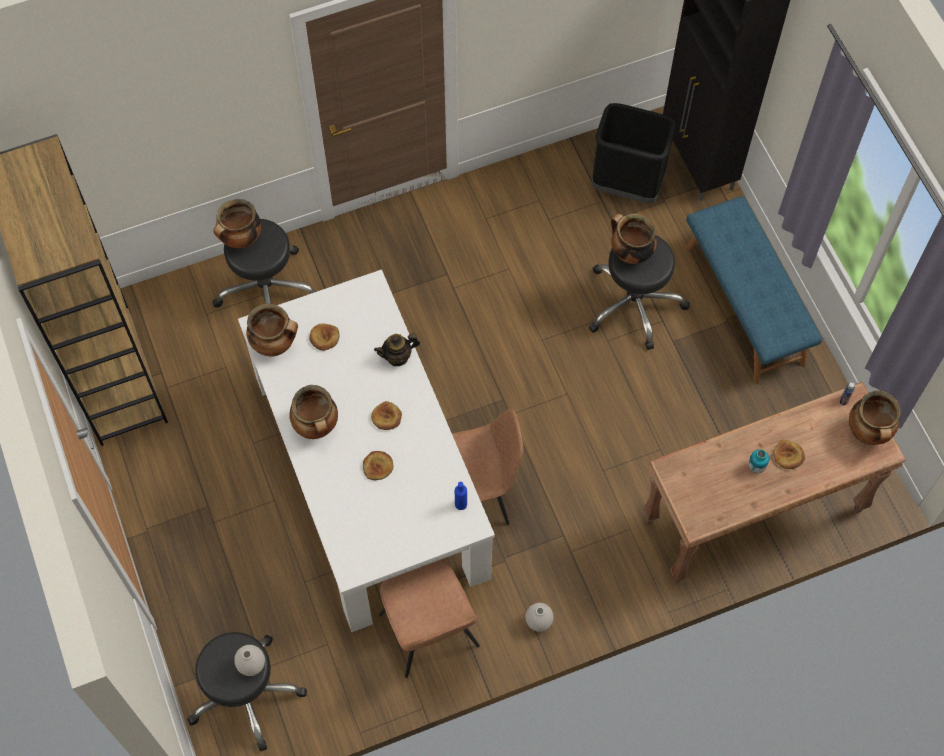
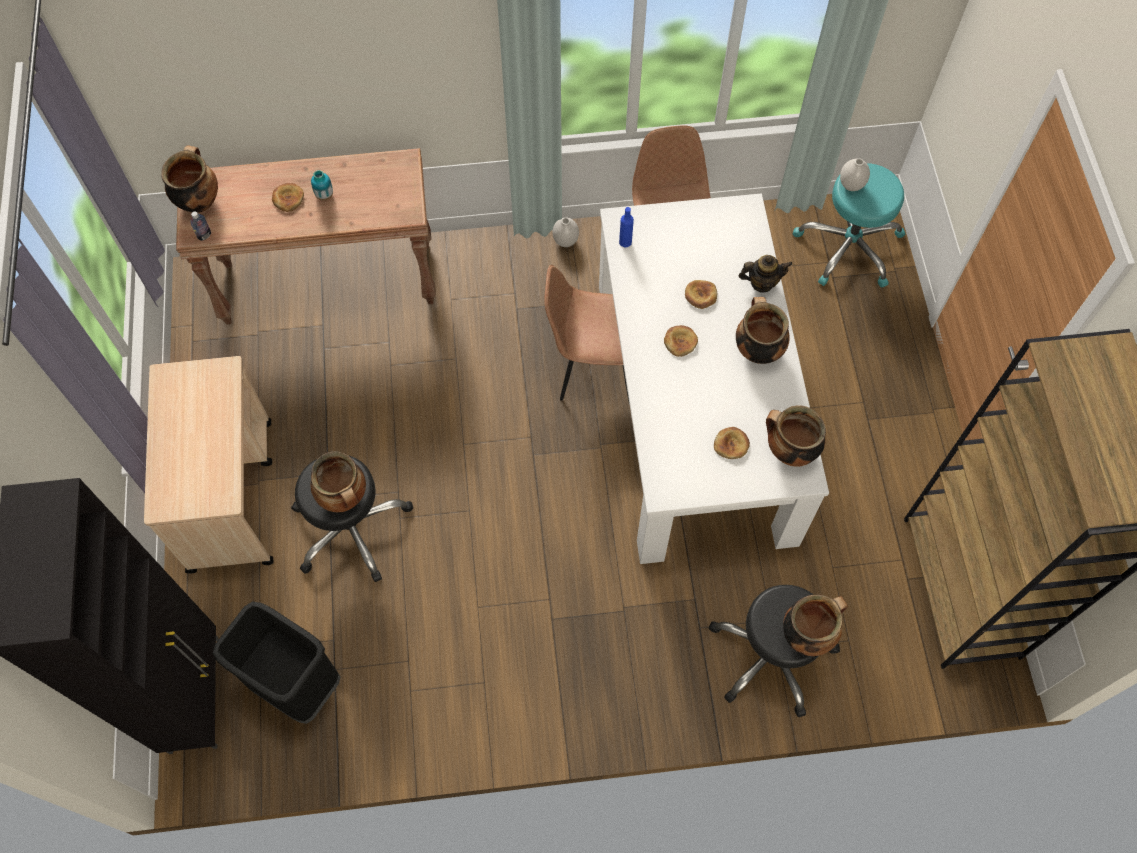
camera: 165 degrees left, 0 degrees up
(245, 692) = (848, 246): black stool -> turquoise stool
(398, 357) = (653, 403): teapot -> teapot (762, 282)
(745, 305) = (231, 494): blue bench -> beige cart

